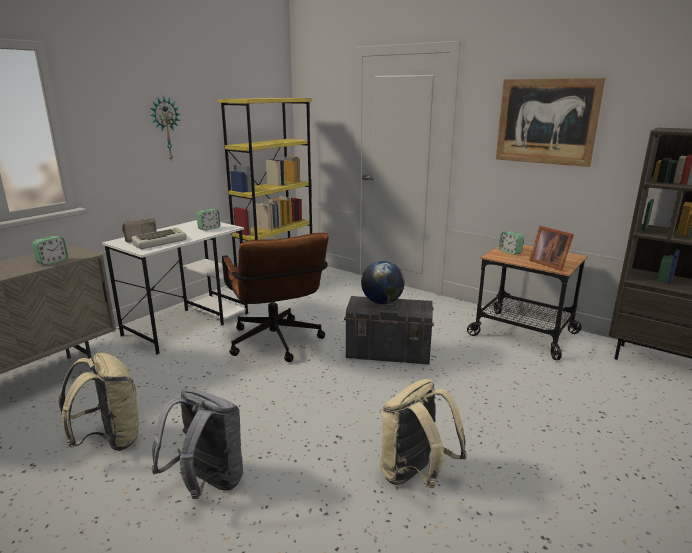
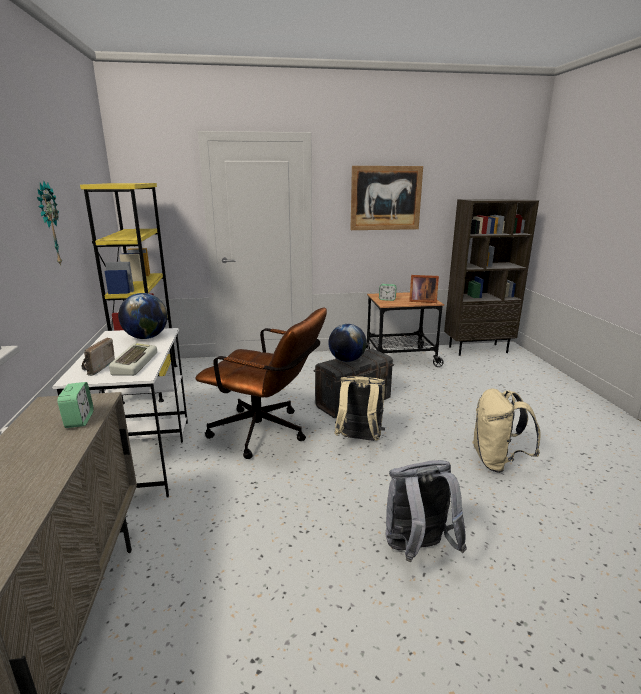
camera: 45 degrees left, 0 degrees up
(110, 440) = (284, 584): beige backpack -> beige backpack (359, 440)
(209, 228) = (146, 337): alarm clock -> globe

